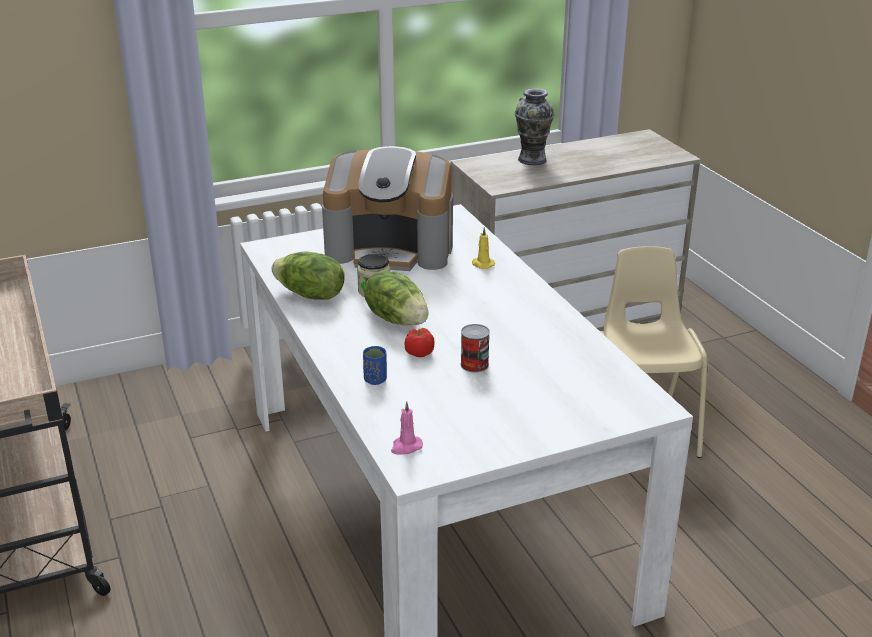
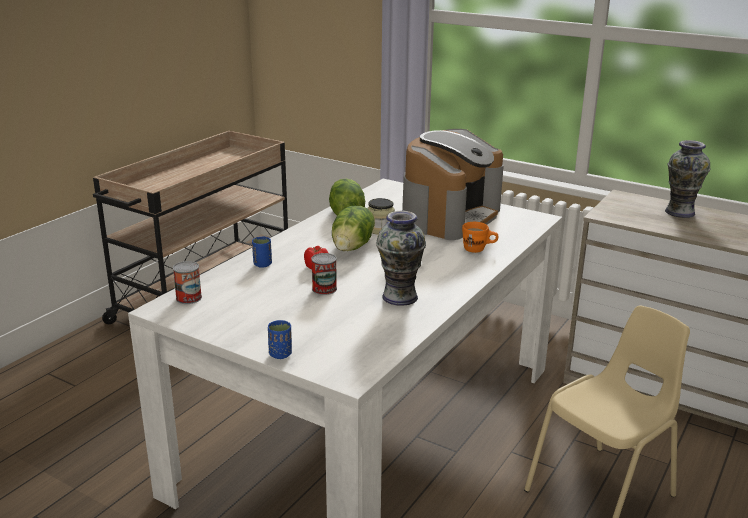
camera: 55 degrees right, 5 degrees down
(391, 248) = (450, 216): coffee machine -> coffee machine turned 120 degrees counterclockwise
(406, 447) = (189, 298): pink candle -> can
(482, 264) = (479, 250): yellow candle -> orange mug
(533, 334) = (400, 297): none -> vase
(583, 429) = (280, 354): none -> blue cup

